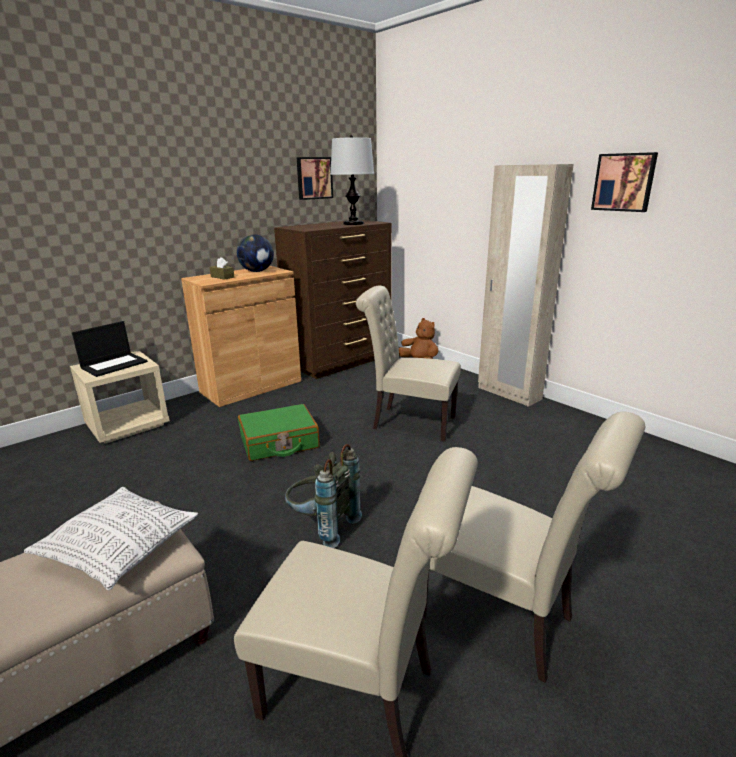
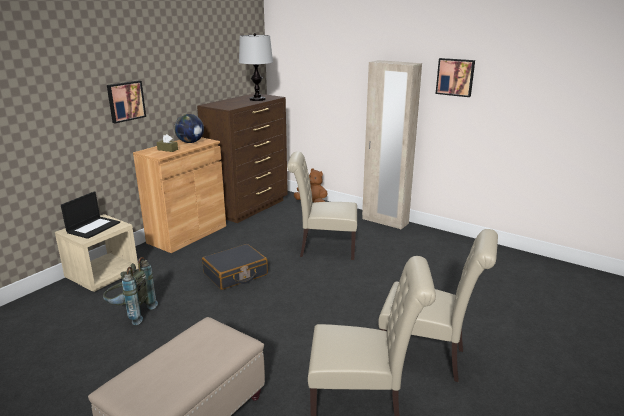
camera: 15 degrees left, 0 degrees up
(120, 548) = (209, 344): pillow -> none
(279, 442) = (235, 274): green suitcase -> black suitcase
(314, 178) = (223, 64): picture -> picture (125, 101)
(322, 526) = (297, 324): grey backpack -> grey backpack (131, 313)

